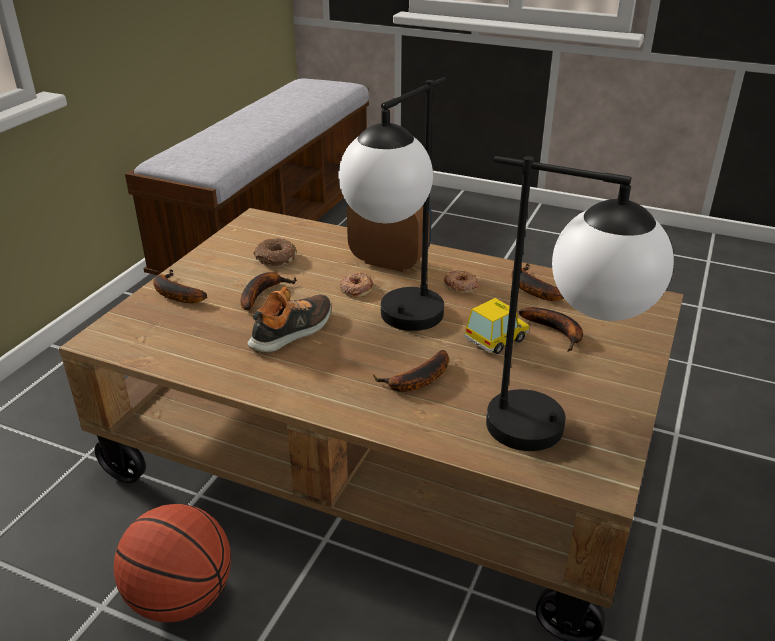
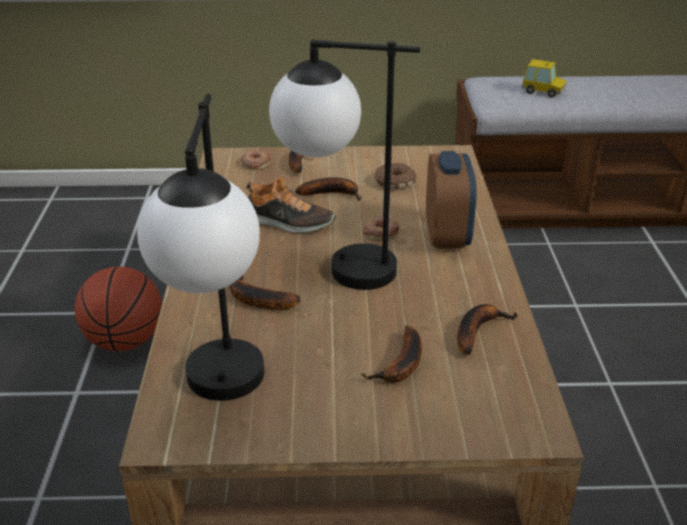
camera: 65 degrees right, 0 degrees up
(460, 286) = (439, 286): donut -> donut (255, 163)
(496, 339) = (356, 329): toy car -> toy car (543, 91)

